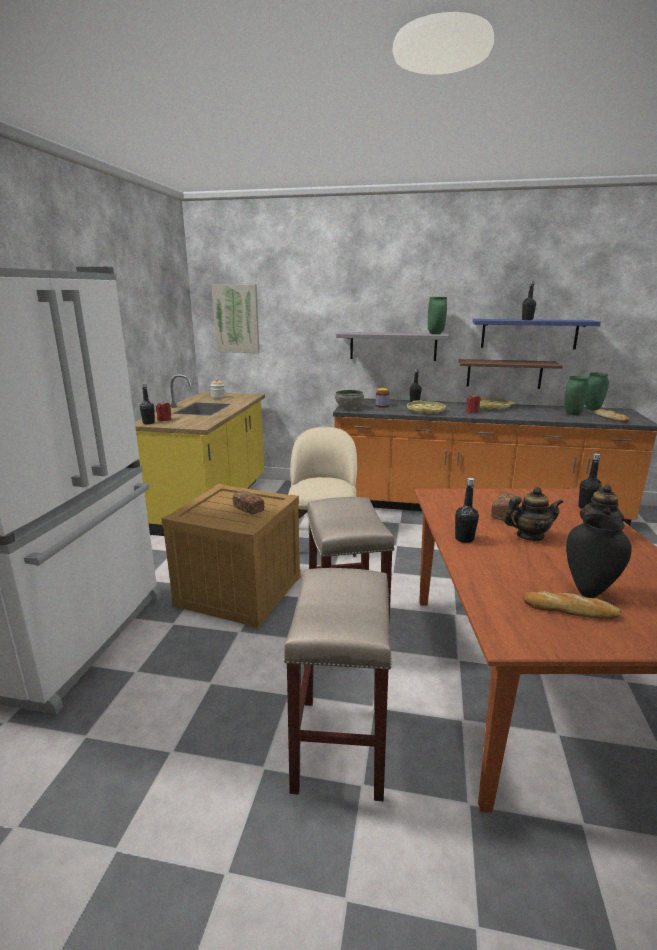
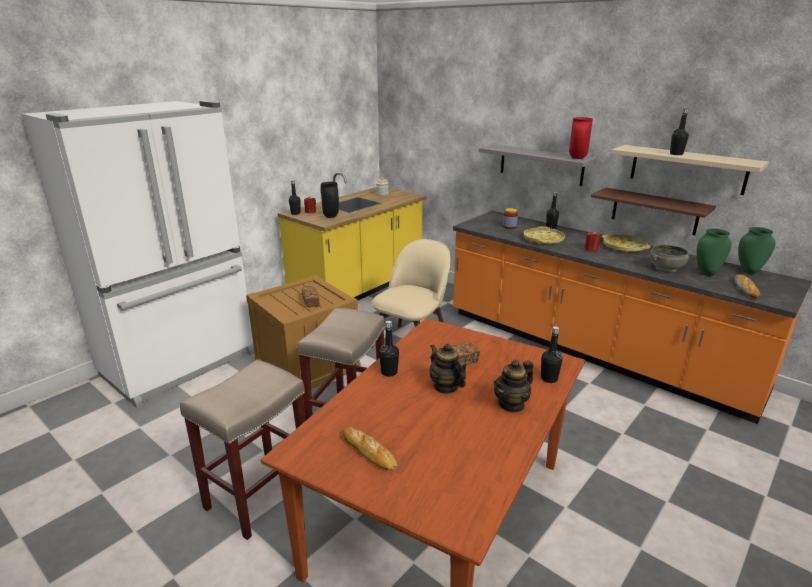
camera: 30 degrees right, 5 degrees up
(236, 319) = (410, 122): picture -> none
(349, 408) = (474, 224): grey bowl -> grey bowl (666, 269)
(435, 334) = (577, 158): green vase -> red vase
(529, 334) = (687, 169): blue shelf -> beige shelf
(529, 536) = (446, 387): teapot -> teapot turned 150 degrees counterclockwise
(588, 593) = (406, 445): black vase -> black vase (330, 216)

